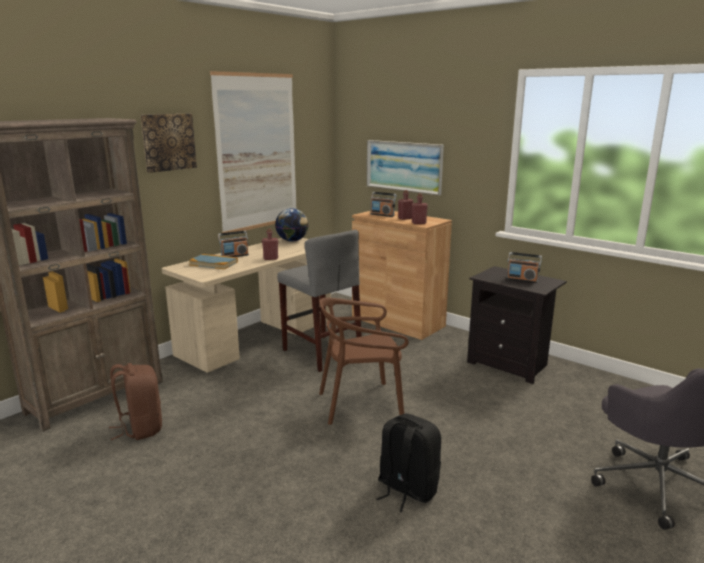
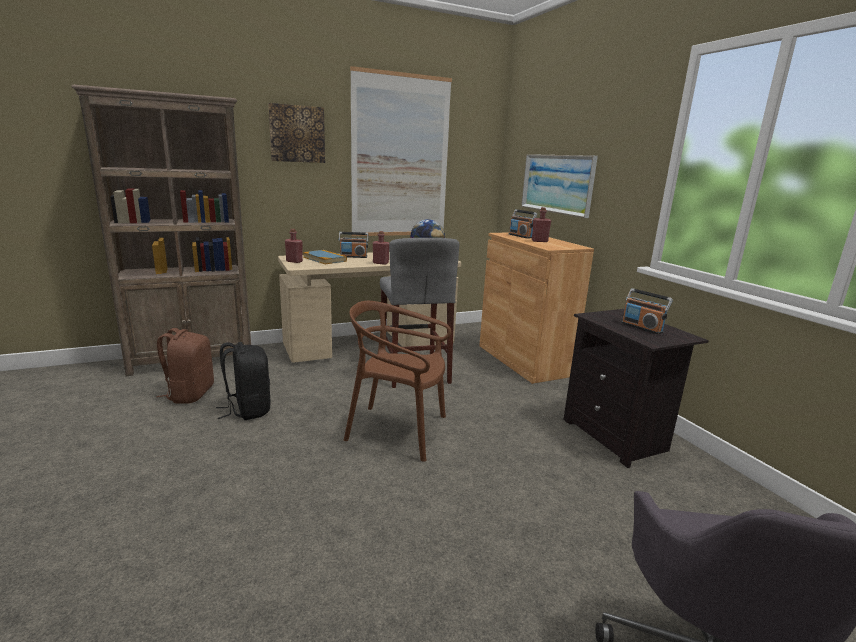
camera: 25 degrees right, 0 degrees up
(406, 489) = (345, 539): black backpack -> black backpack (247, 409)
(419, 223) = (547, 246): red bottle -> red bottle (294, 261)

